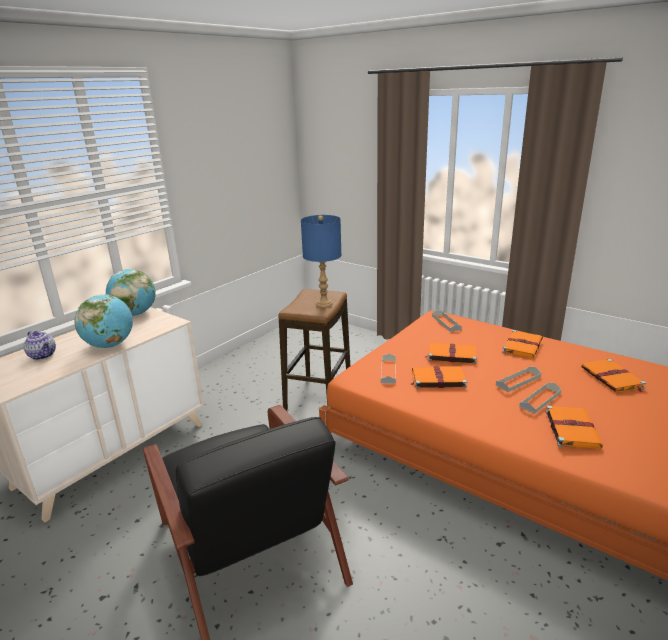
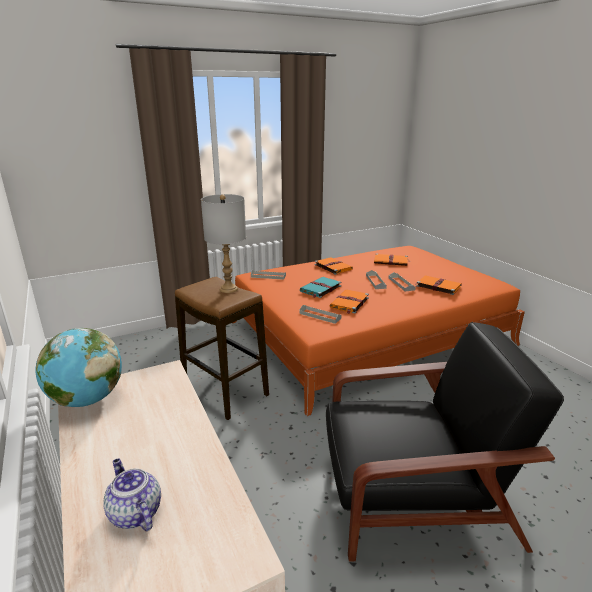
camera: 65 degrees left, 0 degrees up
(43, 355) = (134, 513): teapot -> teapot turned 105 degrees counterclockwise
(110, 345) = (179, 431): globe -> none
(324, 303) = (228, 289): blue table lamp -> grey table lamp
(451, 354) = (320, 289): orange book -> turquoise book

